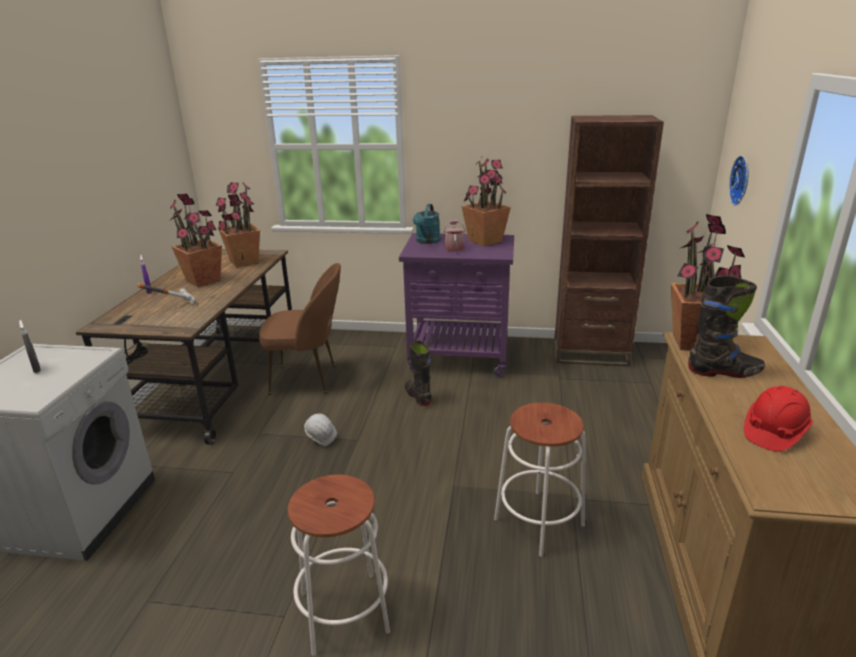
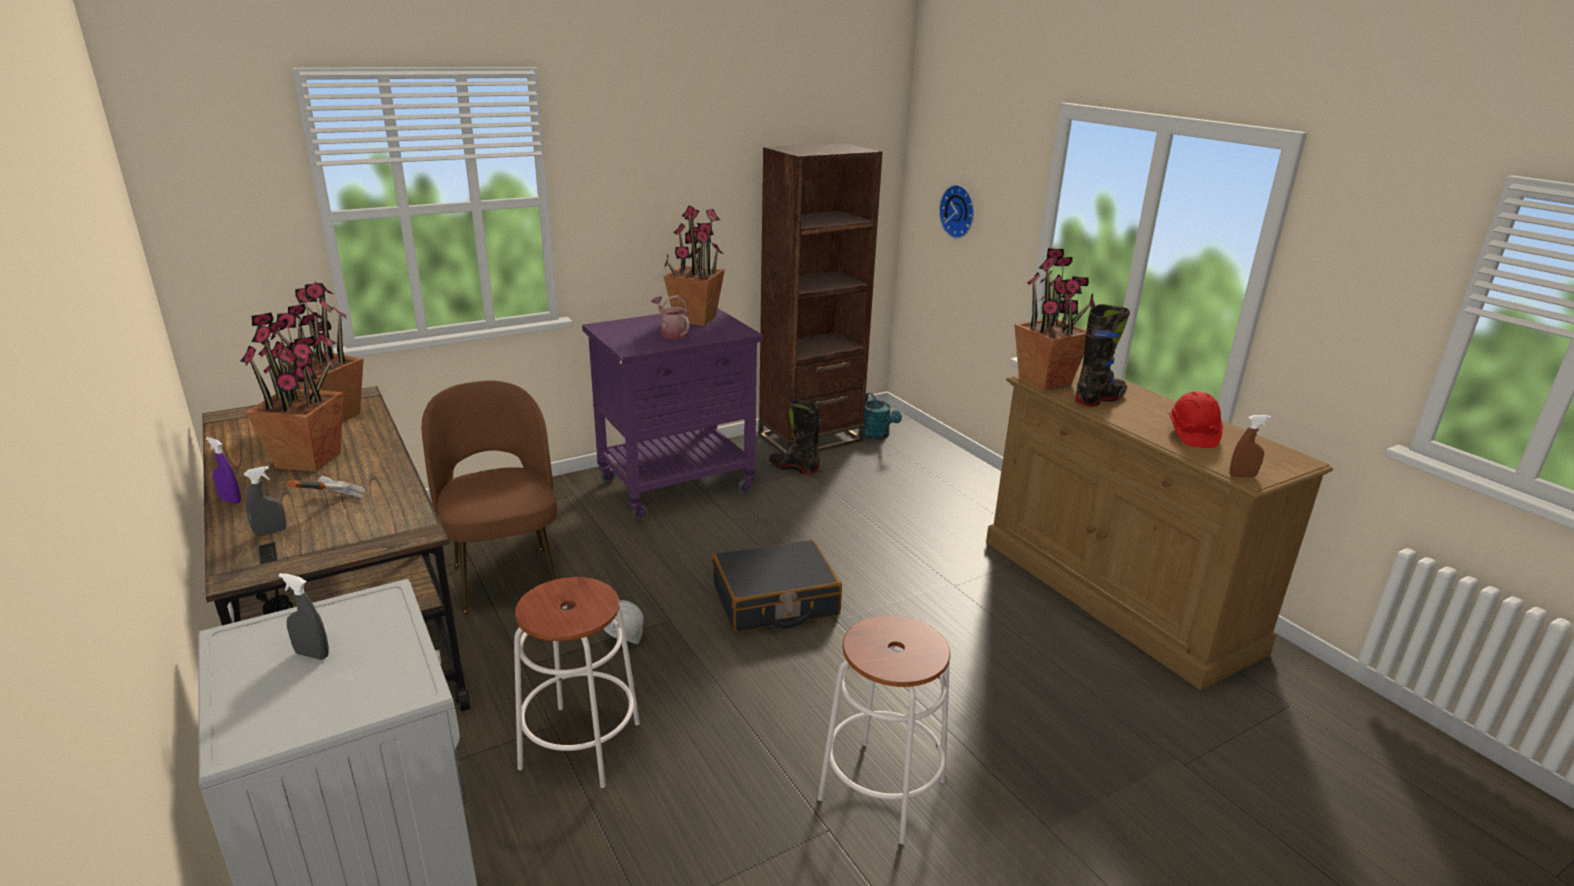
camera: 40 degrees left, 0 degrees up
(138, 310) = (271, 532): none -> grey spray bottle
(309, 380) = (505, 575): brown chair -> brown chair turned 75 degrees counterclockwise
(418, 396) = (680, 545): black boot -> black boot (794, 468)
(427, 241) = (623, 332): turquoise watering can -> turquoise watering can (878, 435)
(431, 455) = (775, 601): none -> black suitcase
(539, 522) = (951, 618): white stool -> white stool (580, 745)
(762, 489) = (1242, 476): none -> brown spray bottle

